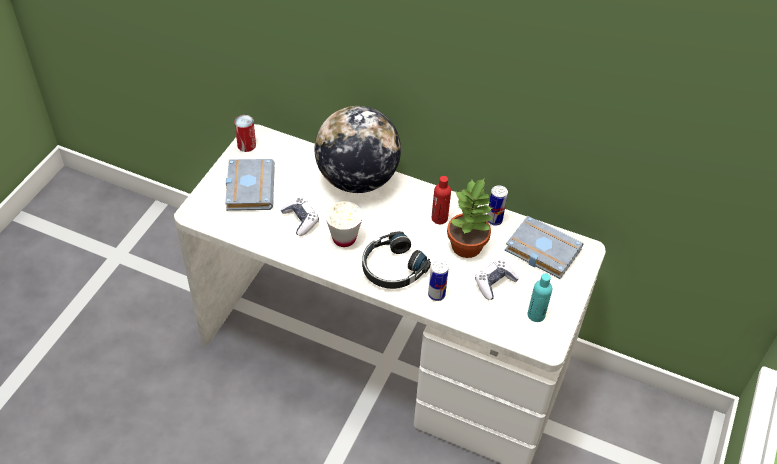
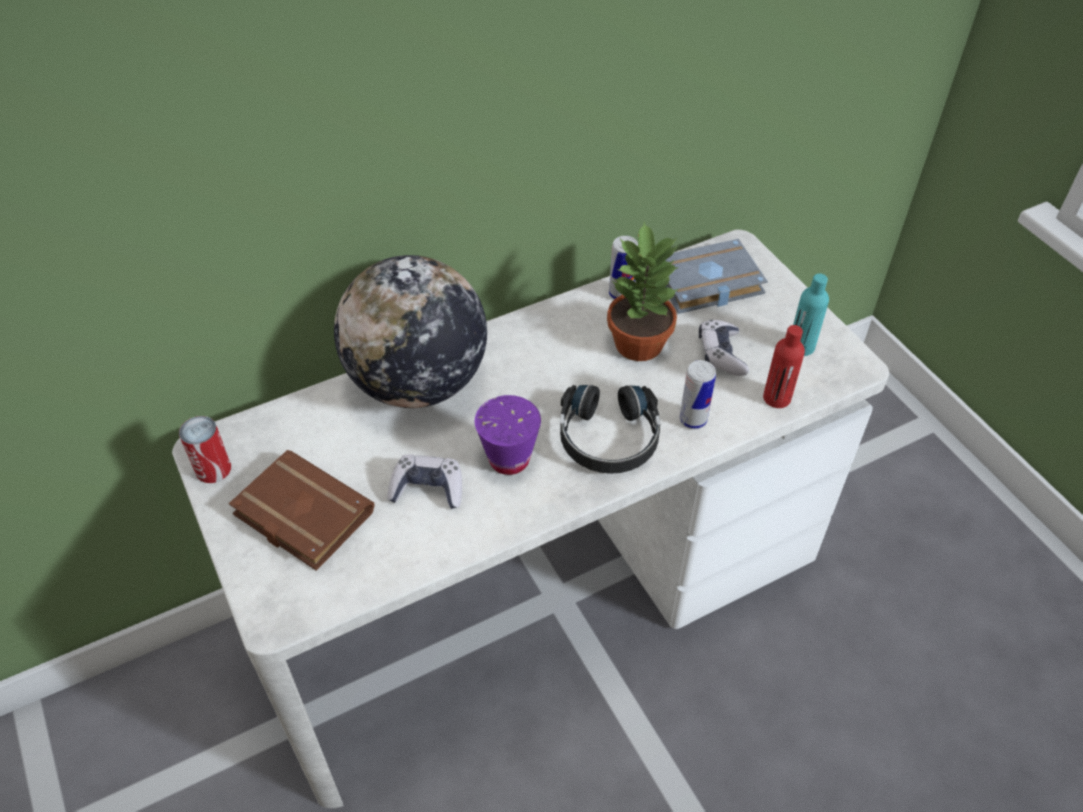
camera: 50 degrees left, 0 degrees up
(248, 187) = (299, 515): grey book -> brown book
(344, 238) = (509, 459): white cup -> purple cup
(439, 218) = (569, 342): red bottle -> red bottle (777, 398)

